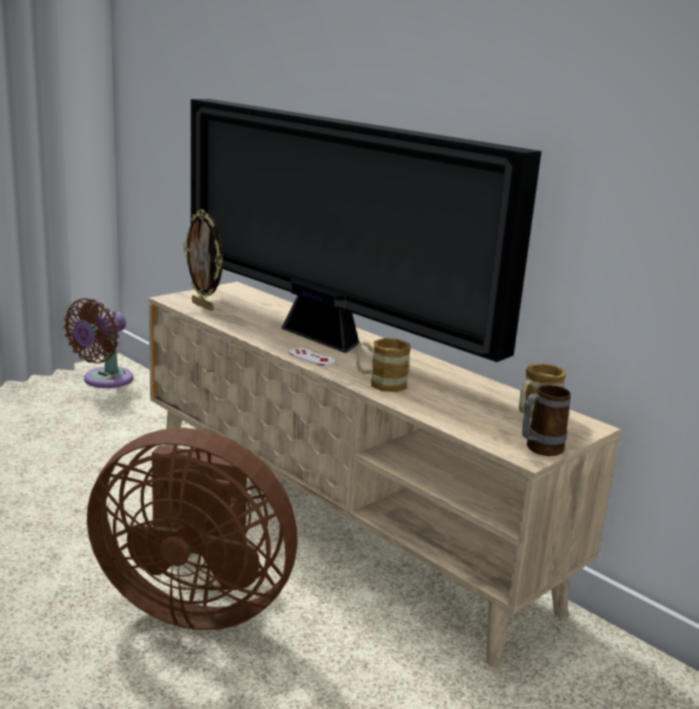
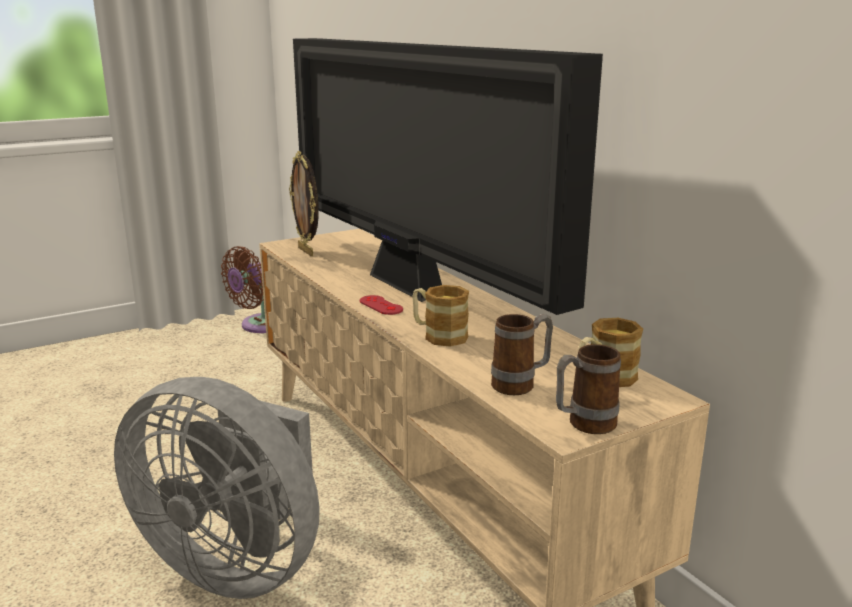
camera: 15 degrees right, 0 degrees up
(194, 602) = (236, 563): brown fan -> grey fan
(312, 357) = (381, 305): white game controller -> red game controller
(473, 421) = (521, 385): none -> mug

